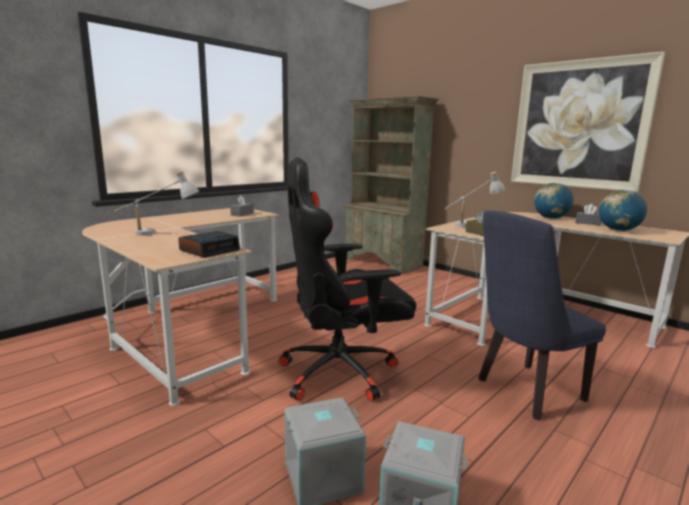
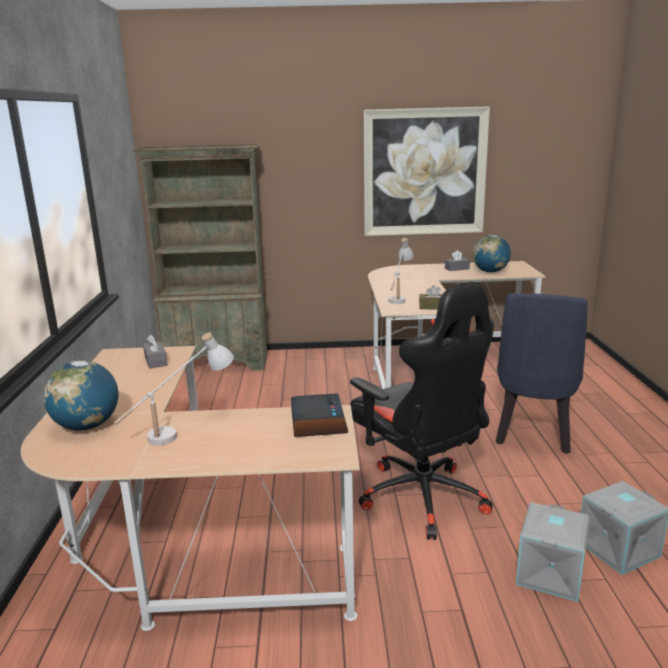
camera: 45 degrees left, 5 degrees up
(346, 372) = (415, 493): black office chair -> black office chair turned 60 degrees counterclockwise
(551, 218) = (422, 269): globe -> globe (87, 426)

